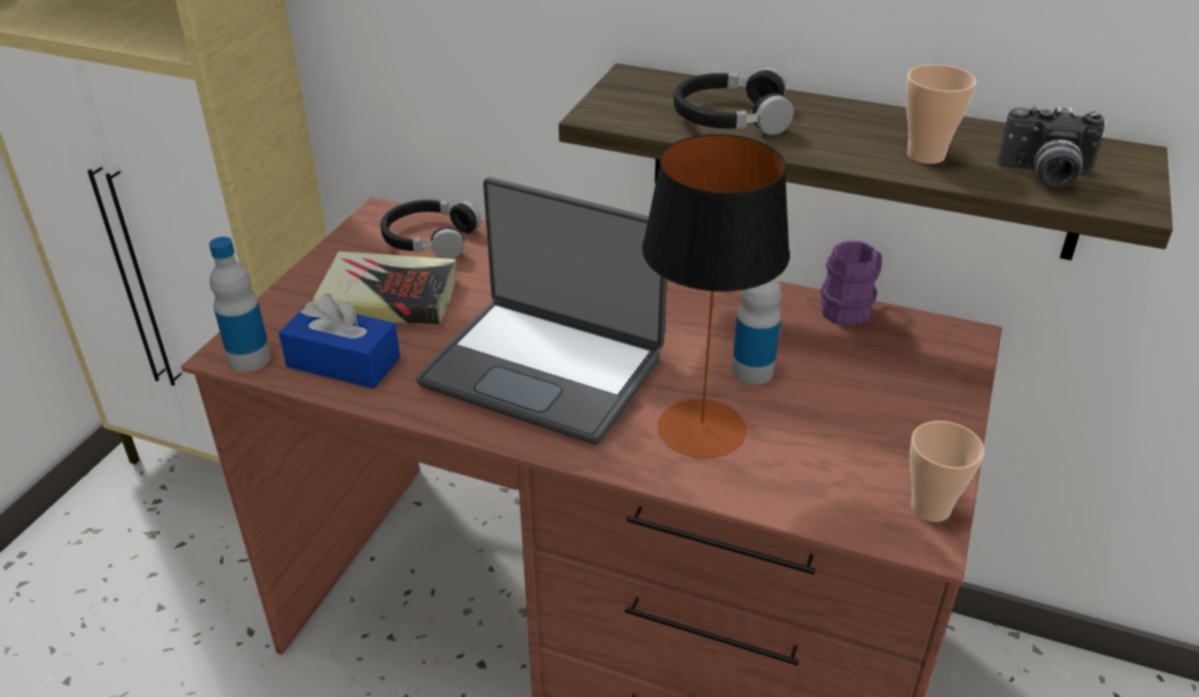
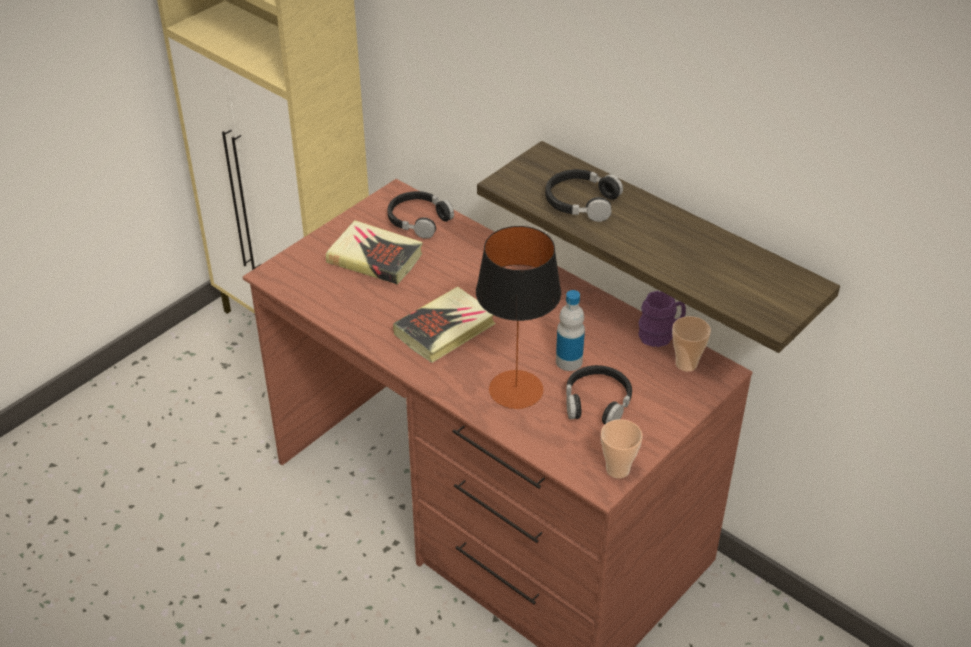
camera: 20 degrees right, 5 degrees up
(249, 359) = (281, 281): bottle -> none
(343, 362) = (332, 296): blue tissue box -> none
(545, 369) = (445, 329): laptop -> book
(830, 417) = (597, 402): none -> black headphones
(925, 155) = (678, 258): cup -> cup (686, 364)
(1044, 175) = (738, 288): camera -> none

